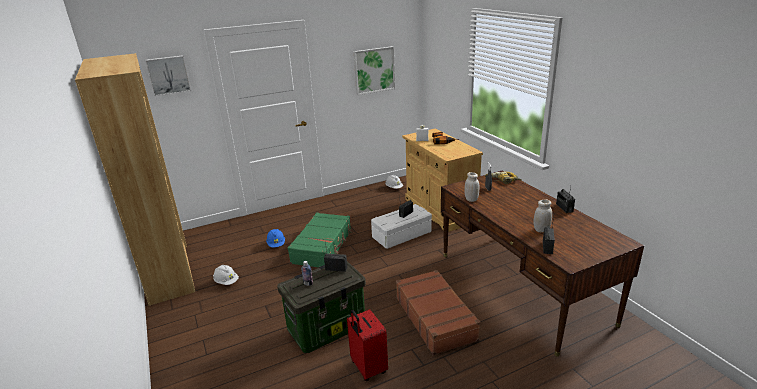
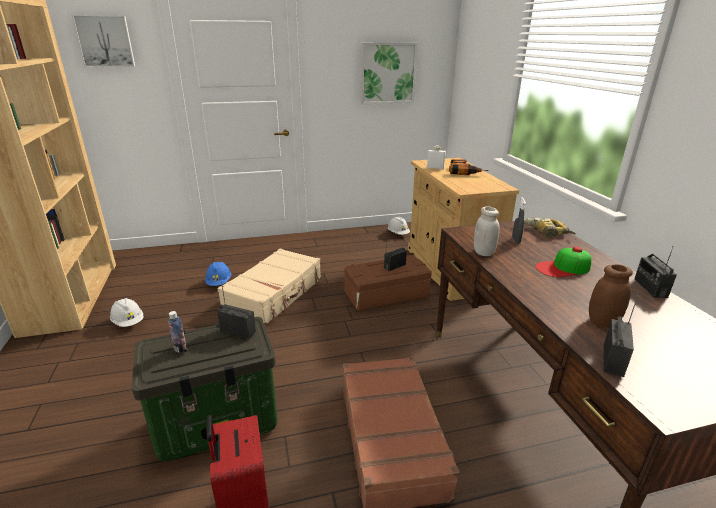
camera: 10 degrees right, 0 degrees up
(322, 247) = (275, 294): green suitcase -> beige suitcase
(402, 235) = (386, 295): white storage box -> brown storage box
(517, 202) = (563, 268): none -> cap
(541, 230) = (603, 322): white jar -> brown jar

